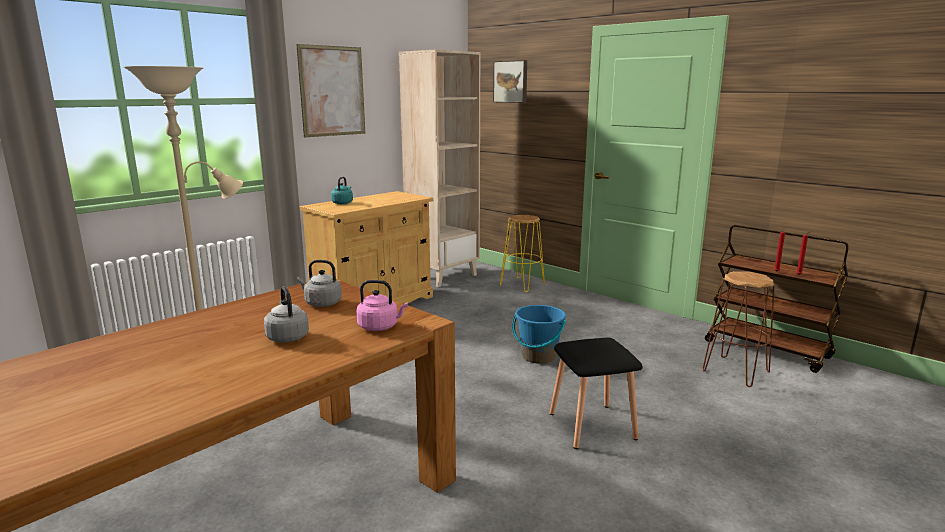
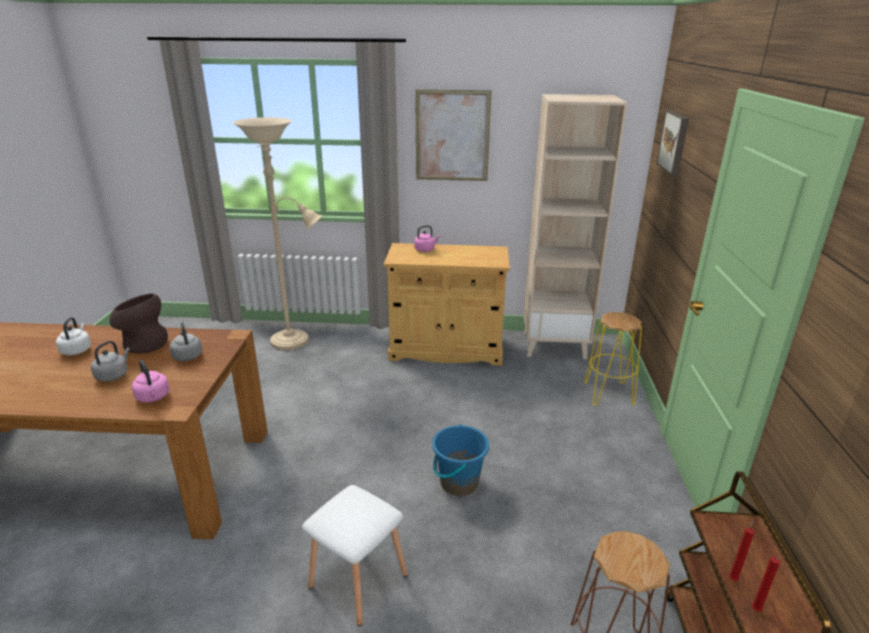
camera: 50 degrees right, 10 degrees up
(168, 347) = (77, 350): none -> white kettle
(242, 315) = (143, 343): none -> brown vase
(343, 203) = (425, 250): turquoise kettle -> pink kettle
(593, 426) = (357, 582): black stool -> white stool

